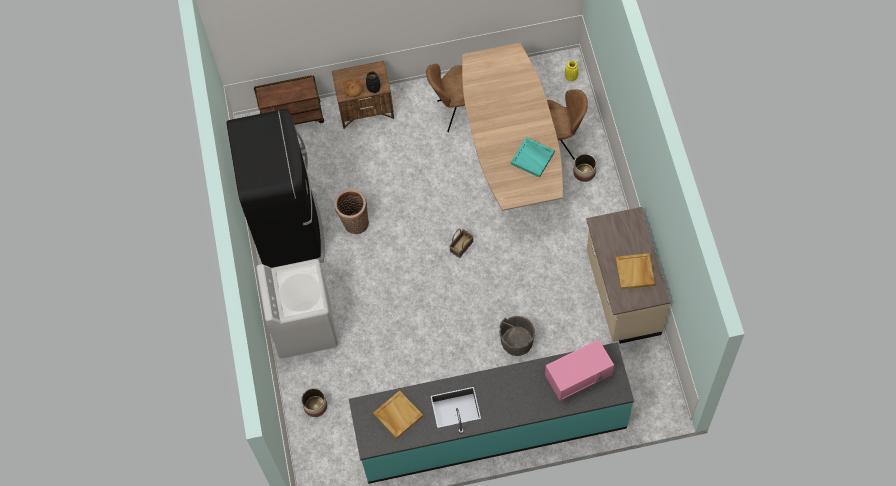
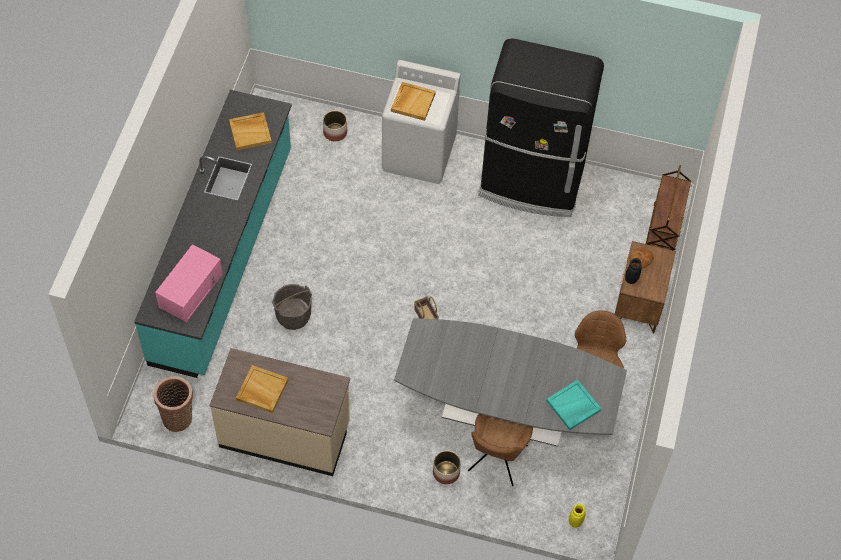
camera: 110 degrees right, 5 degrees down
(301, 294) = (413, 102): none -> beige tray
(354, 223) = (506, 237): basket -> basket (178, 416)
(511, 156) = (505, 411): brown dining table -> grey dining table
(533, 158) = (456, 374): turquoise tray -> turquoise tray (573, 406)
(579, 374) = (191, 289): pink microwave -> pink microwave turned 150 degrees counterclockwise

